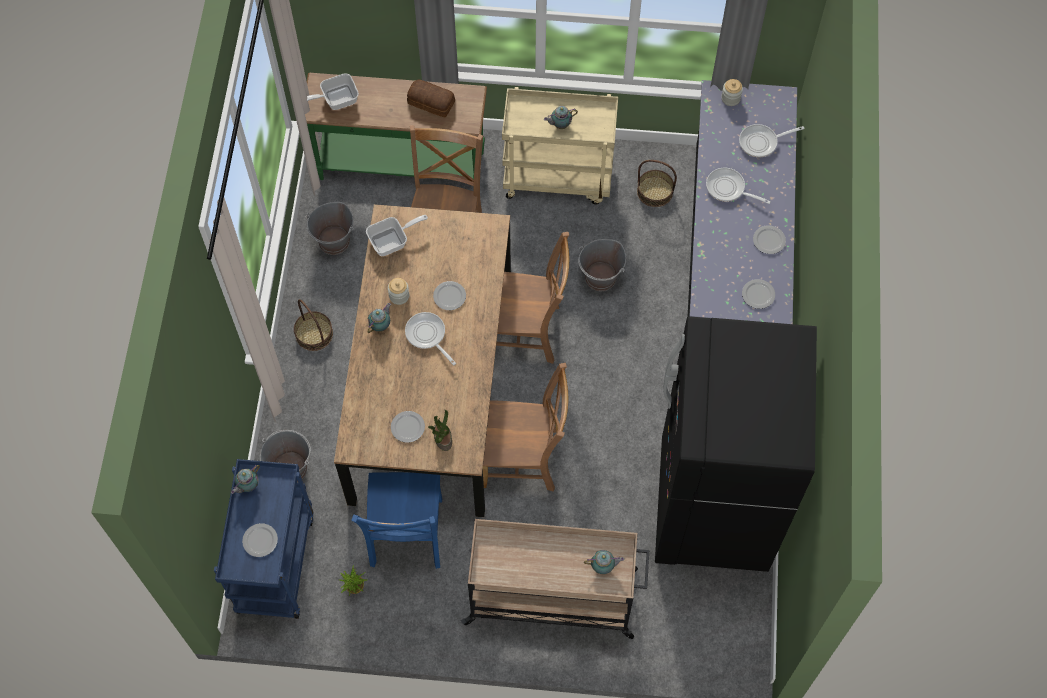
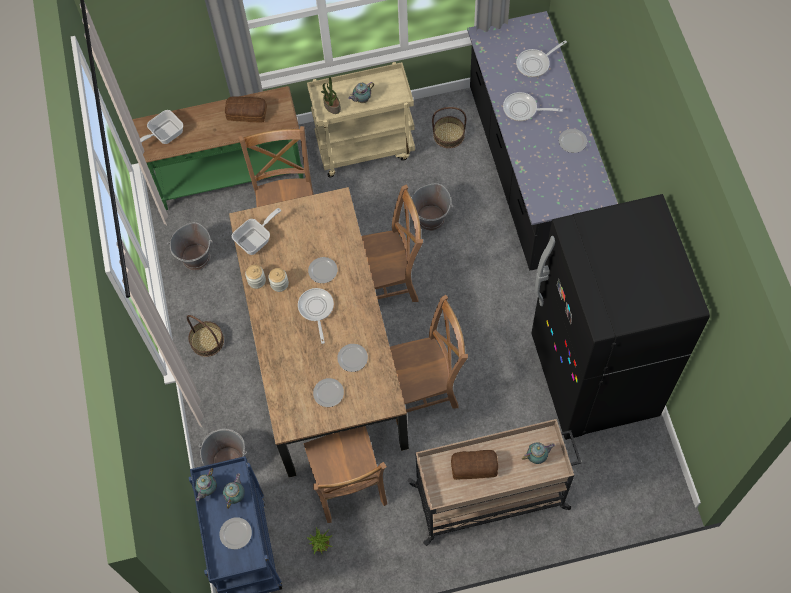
camera: 15 degrees left, 0 degrees up
(381, 325) = (273, 314): teapot -> teapot (236, 495)
(406, 536) = (348, 487): blue chair -> brown chair
(427, 335) = (316, 310): frying pan -> frying pan turned 45 degrees clockwise
(442, 438) = (362, 393): potted plant -> potted plant (331, 106)
(531, 554) = (473, 466): none -> bread
(730, 98) = (496, 35): jar -> jar (256, 281)
(758, 294) = (580, 188): plate -> plate (352, 358)

